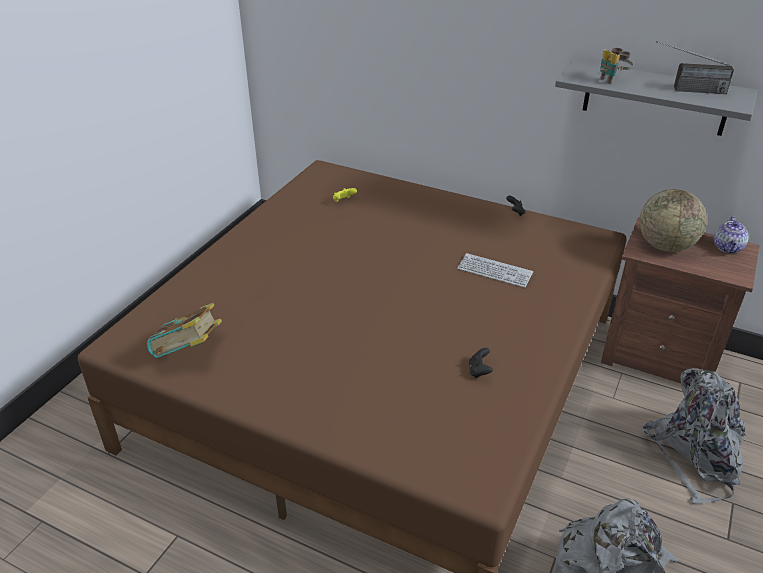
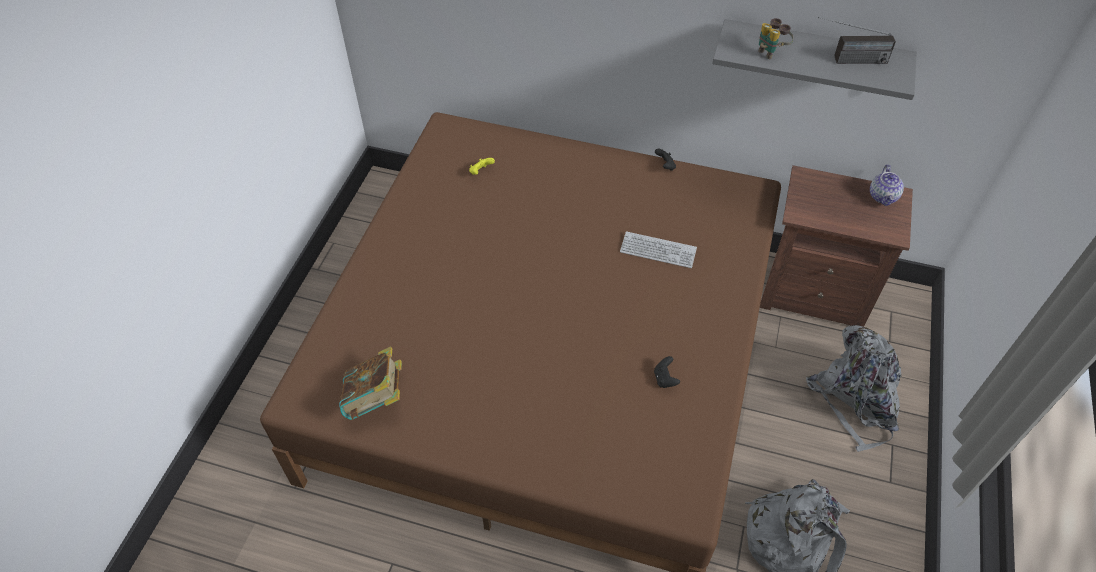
camera: 10 degrees left, 15 degrees up
(665, 246) = (823, 202): globe -> none

